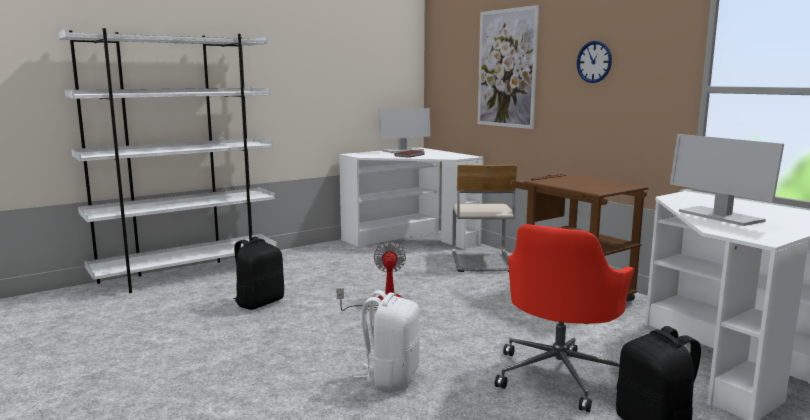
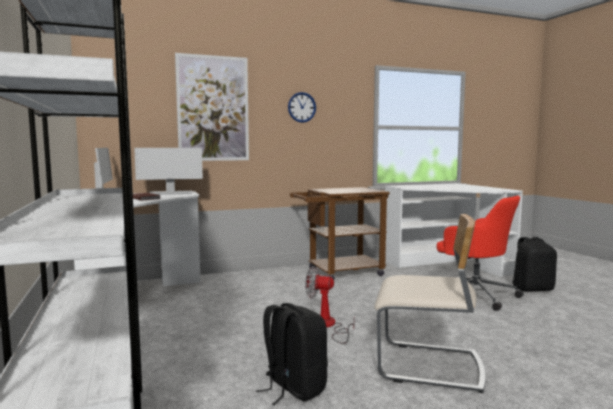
camera: 75 degrees left, 5 degrees down
(391, 377) = (492, 337): white backpack -> none
(481, 262) = (245, 282): beige chair -> beige chair (429, 366)
(719, 216) = (458, 188): monitor -> monitor (170, 193)

